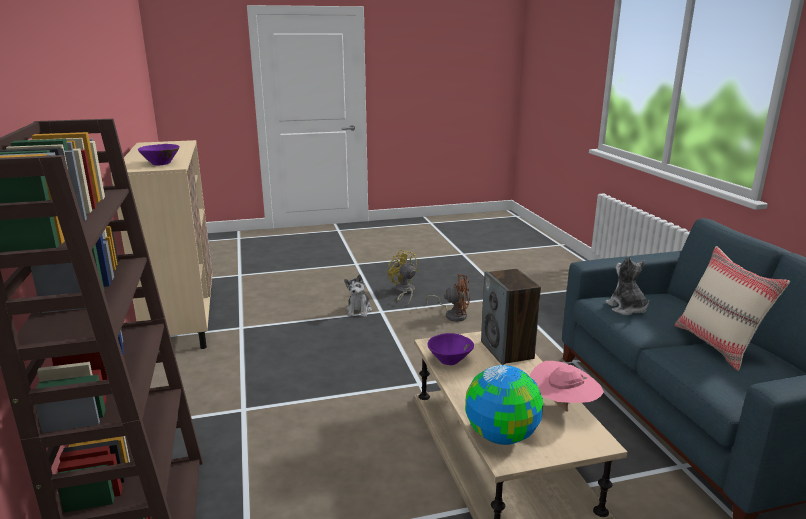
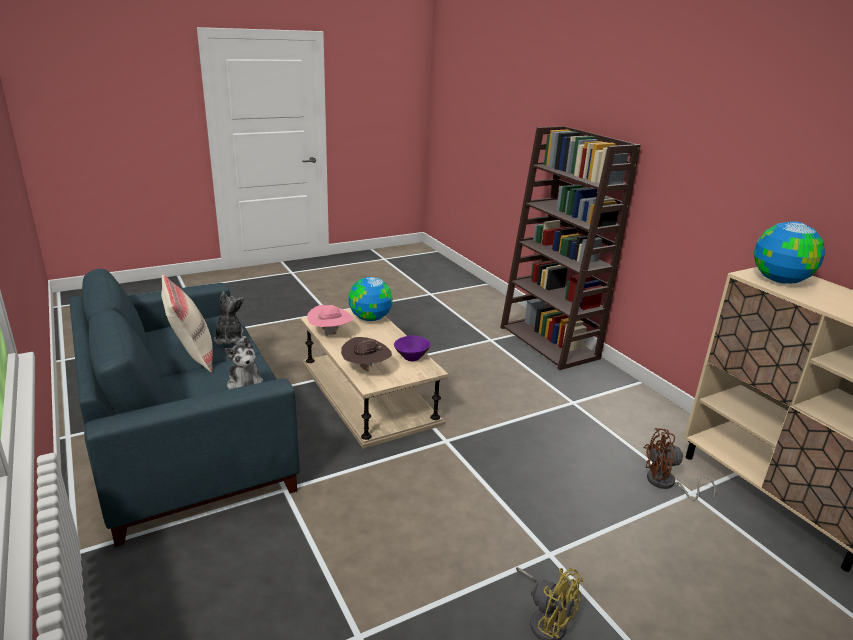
camera: 165 degrees right, 5 degrees up
(161, 163) = (779, 280): purple bowl -> globe
(359, 310) = (582, 551): plush toy -> plush toy (230, 339)
(453, 315) = (442, 561): brown fan -> brown fan (666, 484)
(507, 350) = (366, 370): speaker -> brown hat

